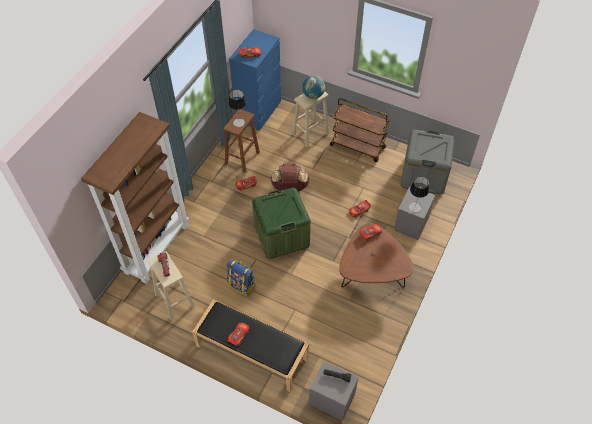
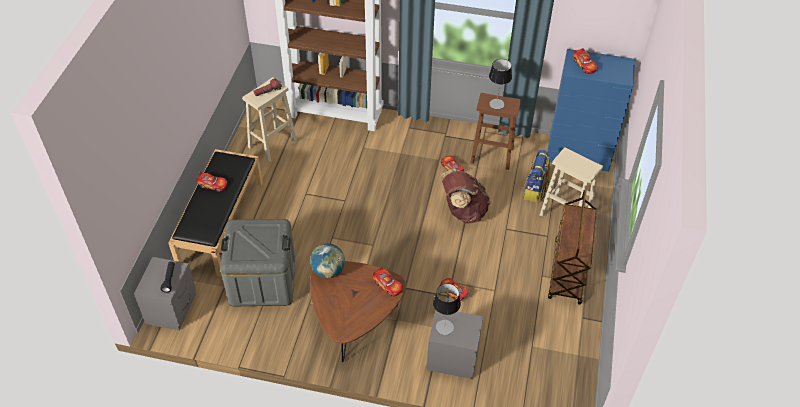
camera: 75 degrees right, 5 degrees down
(242, 285) = (305, 196): backpack -> backpack (535, 191)
(281, 235) = (386, 218): green storage box -> none
(313, 95) = (580, 165): globe -> globe (328, 271)
(424, 175) = (549, 363): grey storage box -> grey storage box (262, 281)

